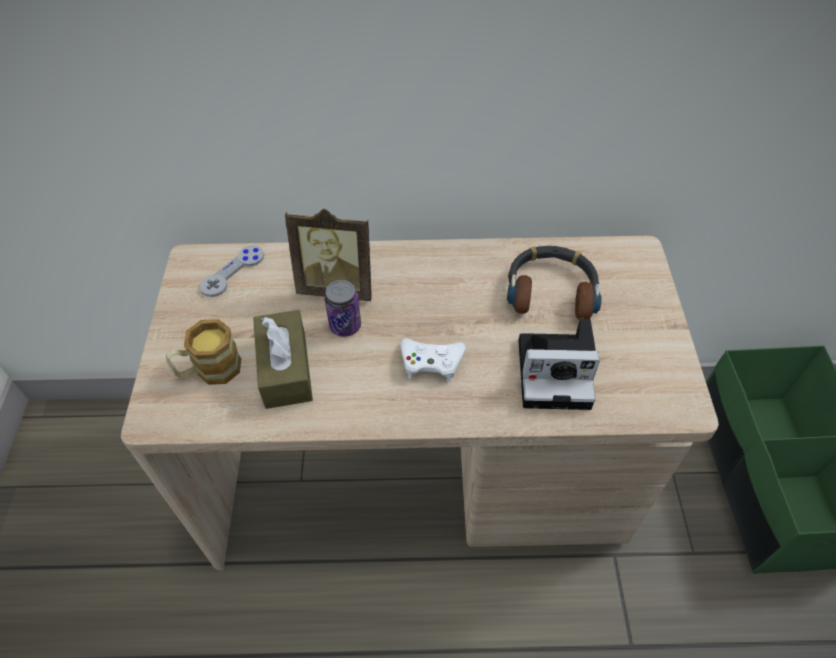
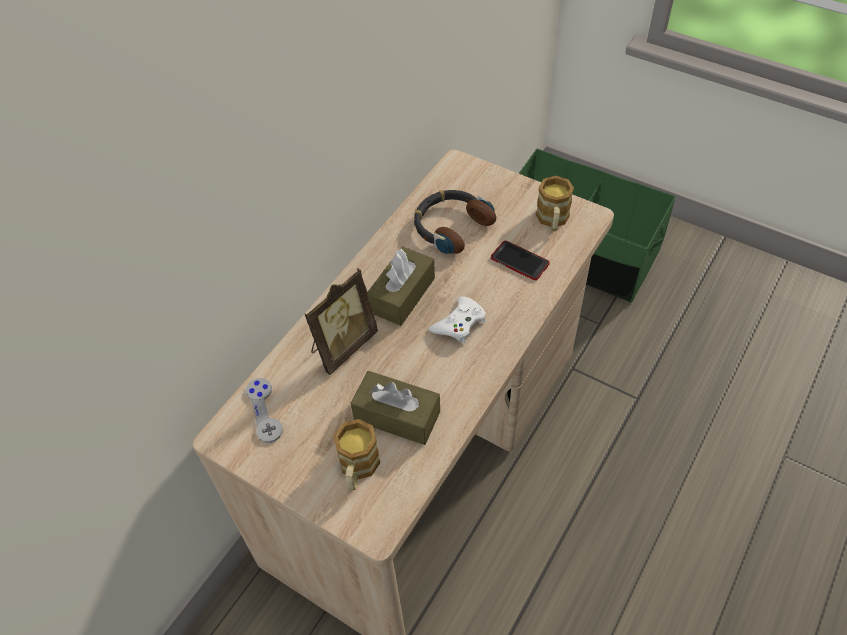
camera: 55 degrees left, 0 degrees up
(345, 326) = (385, 359): can -> none
(431, 298) = (402, 295): none -> brown tissue box
(557, 372) = (519, 261): camera -> phone
(644, 374) = (552, 220): none -> mug

